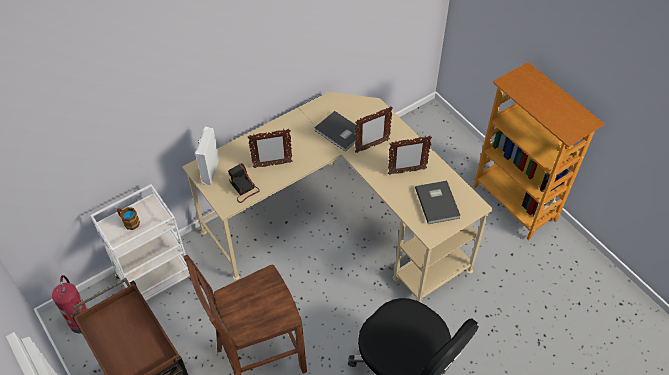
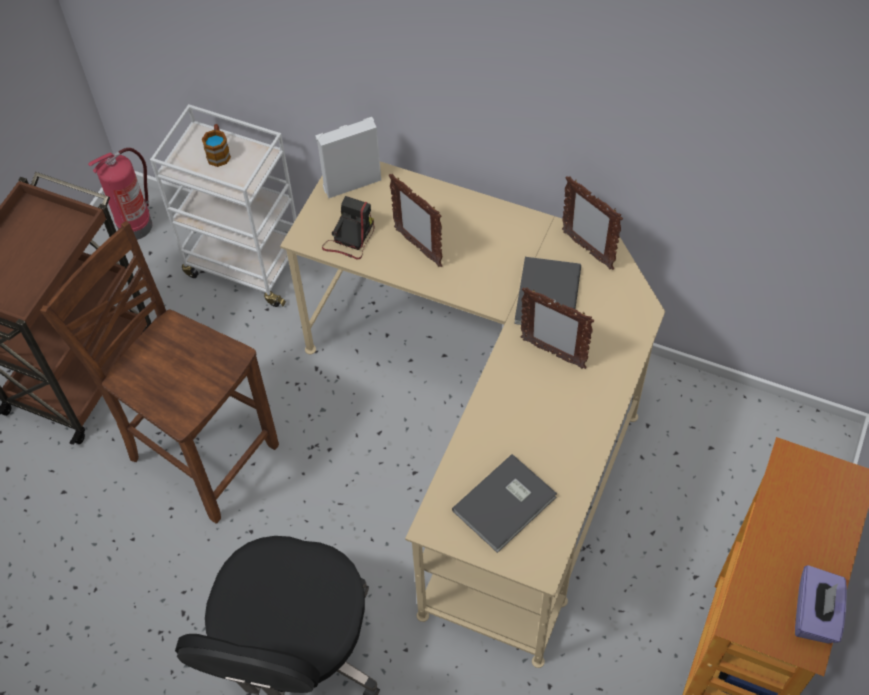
camera: 60 degrees right, 5 degrees up
(406, 171) = (537, 428): picture frame -> picture frame (587, 250)
(578, 112) = (815, 614): none -> purple tissue box

